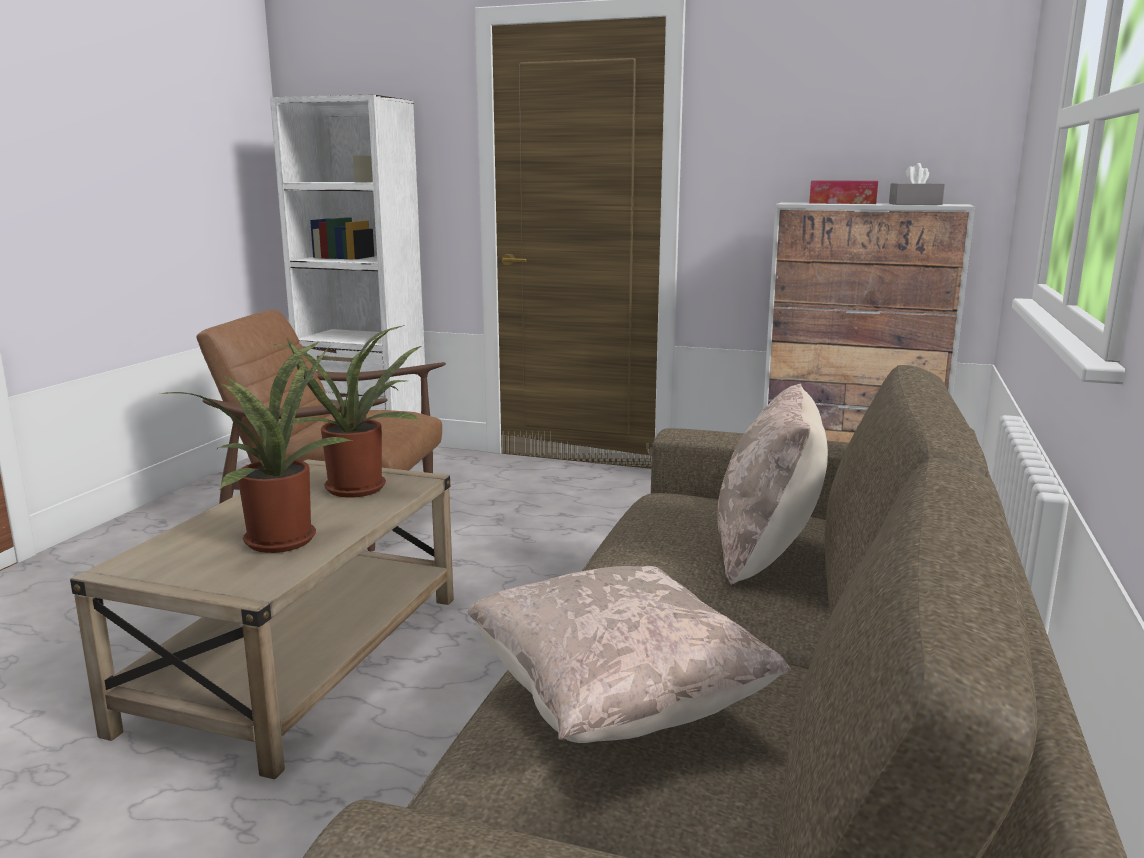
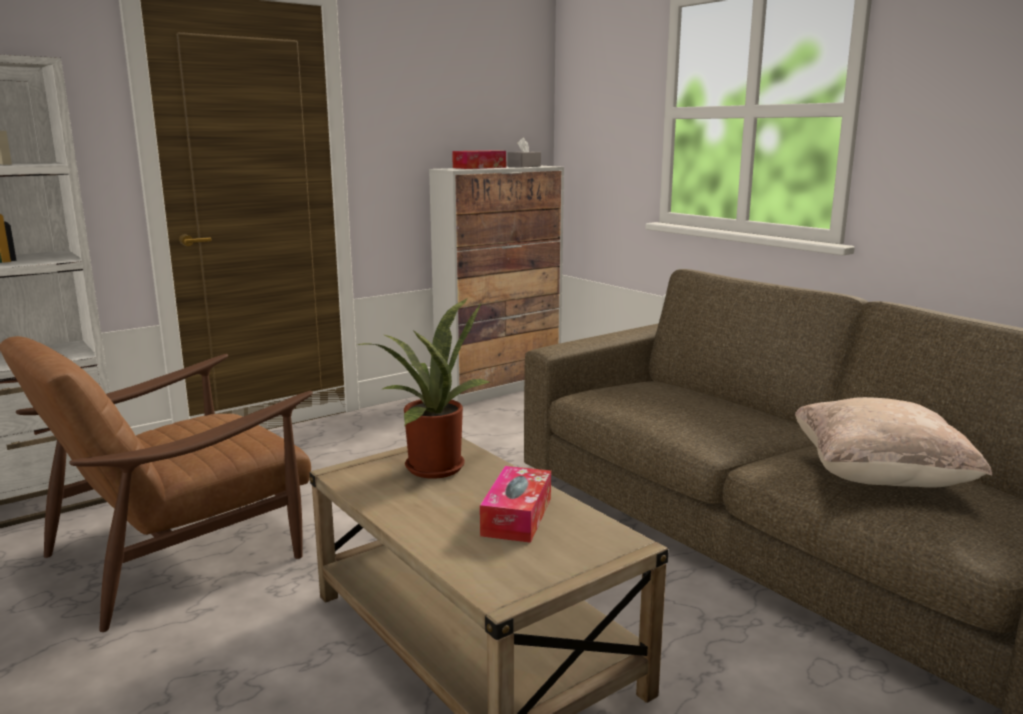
camera: 55 degrees left, 0 degrees up
(277, 538) = (517, 516): potted plant -> tissue box
(766, 553) = (706, 401): beige pillow -> none

